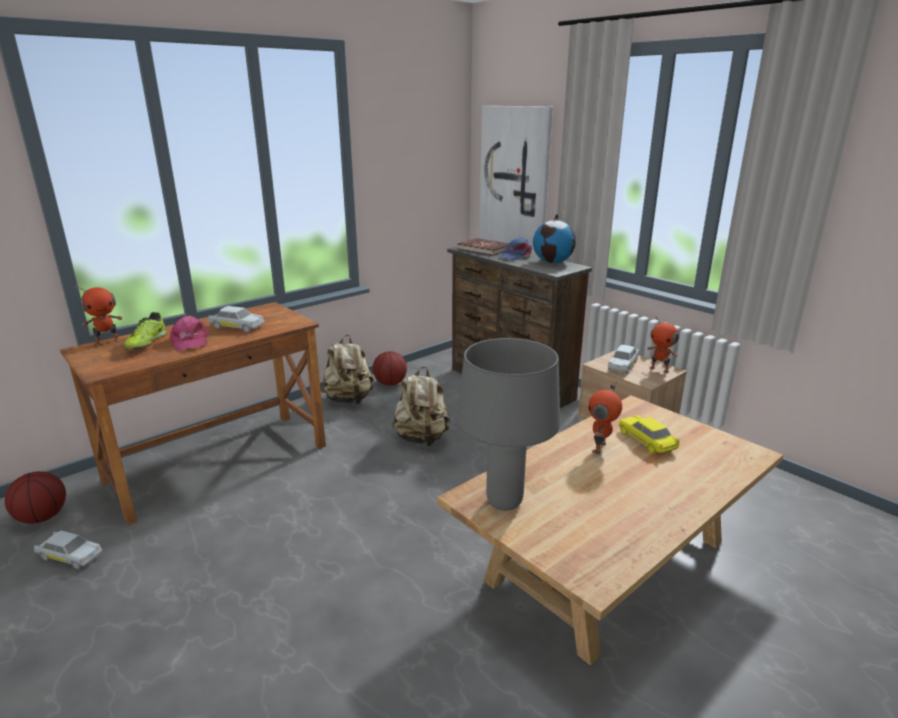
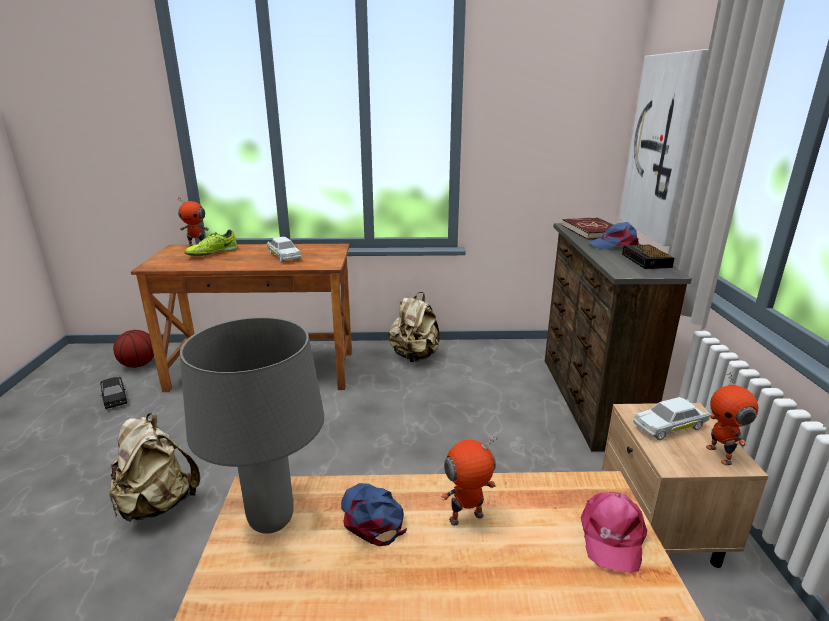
camera: 40 degrees right, 0 degrees up
(70, 556) = (114, 398): white toy car -> black toy car
(190, 341) = (236, 259): pink cap -> pink cap (611, 536)
(390, 383) = (468, 354): basketball -> none
(422, 438) = (427, 418): beige backpack -> beige backpack (157, 504)
(553, 262) = (647, 261): globe -> alarm clock
(554, 471) = (372, 516): none -> blue cap
(646, 441) = (541, 544): yellow toy car -> none

